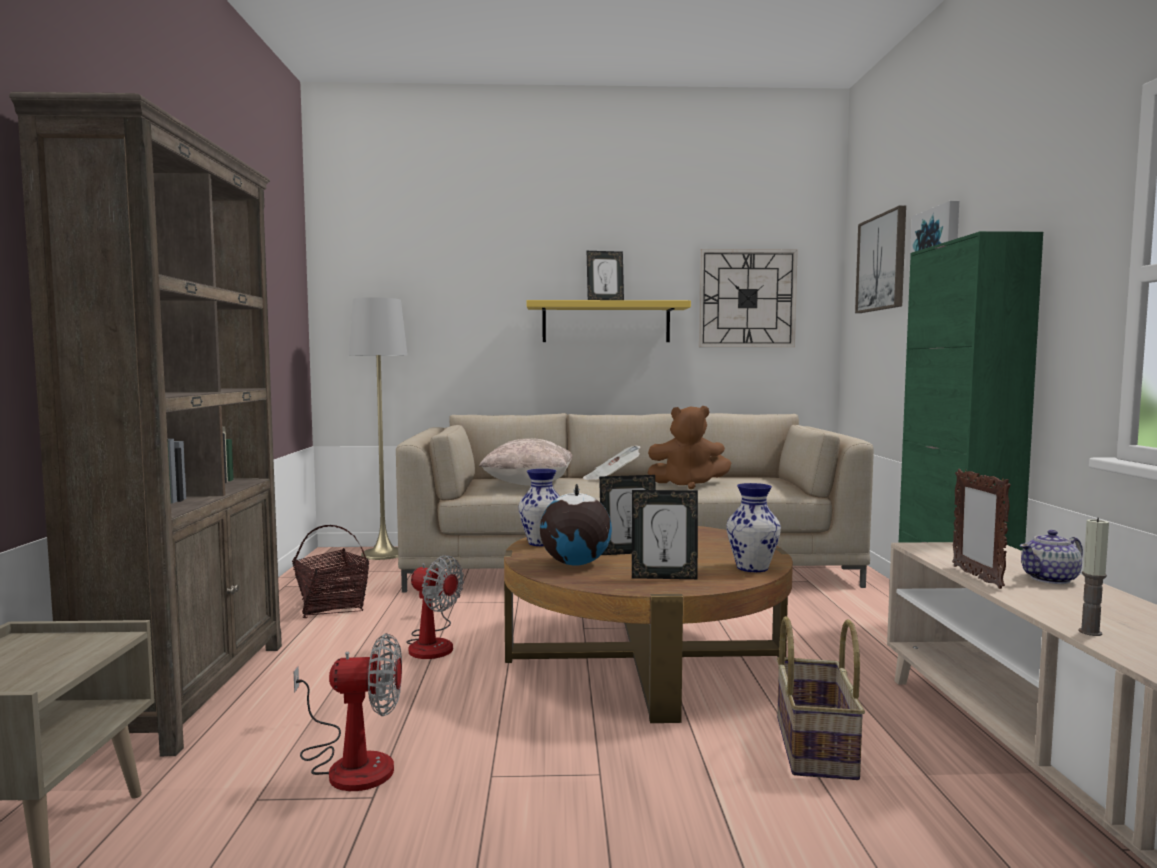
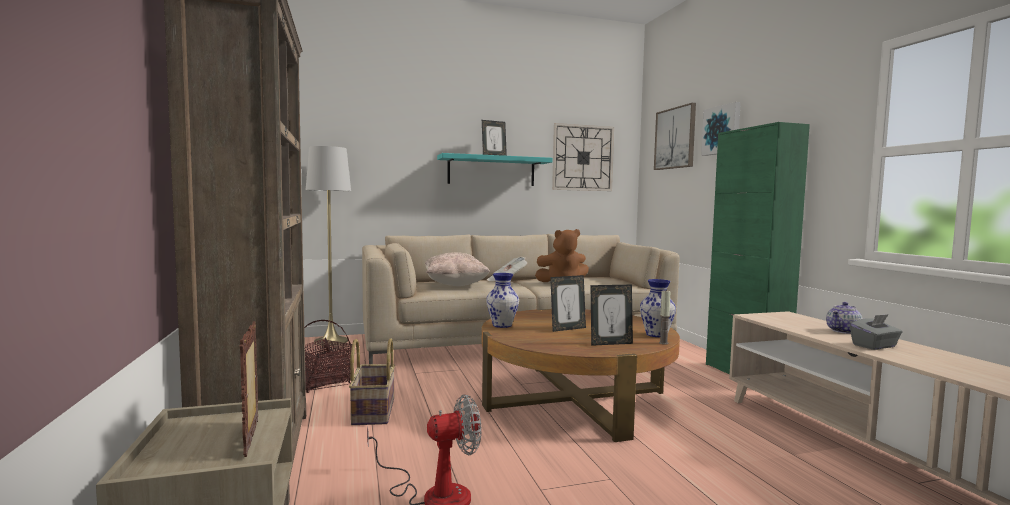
camera: 15 degrees left, 0 degrees up
(432, 643) = (423, 403): fan -> none
(575, 564) = (543, 338): globe -> none
(606, 322) = (491, 171): yellow shelf -> turquoise shelf
(813, 747) = (721, 446): basket -> basket (372, 411)
(976, 577) = (806, 332): picture frame -> picture frame (252, 438)
(1070, 607) = (874, 346): none -> grey tissue box
(1090, 632) = (902, 359): candle -> candle (663, 343)

